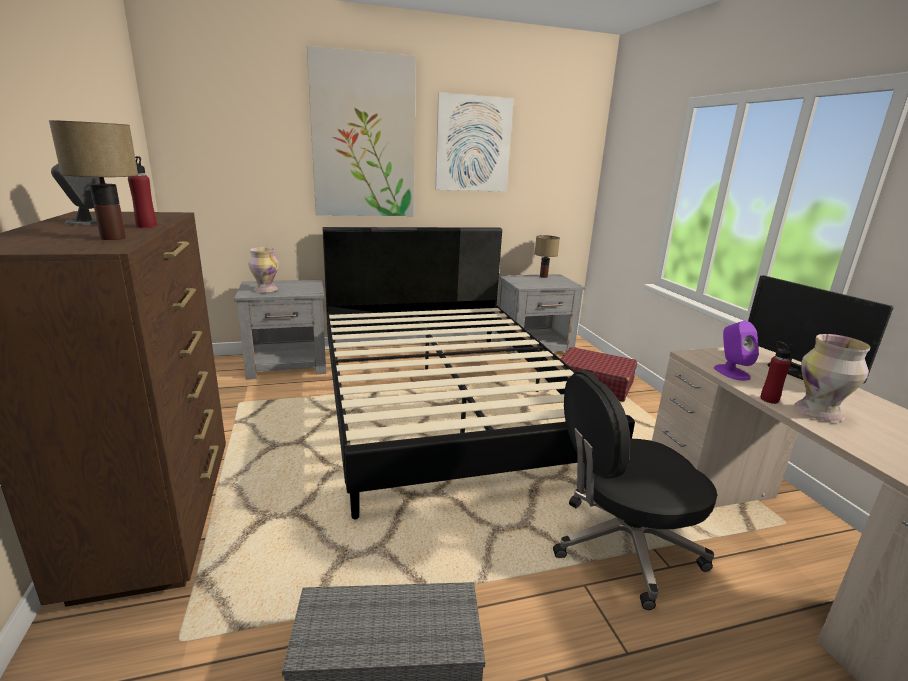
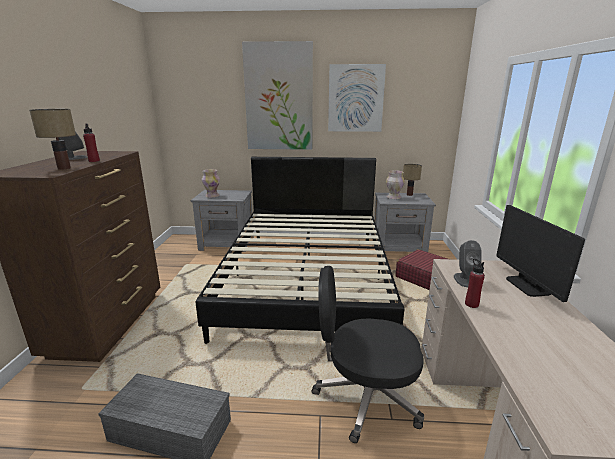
camera: 20 degrees right, 0 degrees up
(731, 372) = (465, 280): purple speaker -> grey speaker
(817, 413) = (502, 320): vase -> vase (393, 197)

